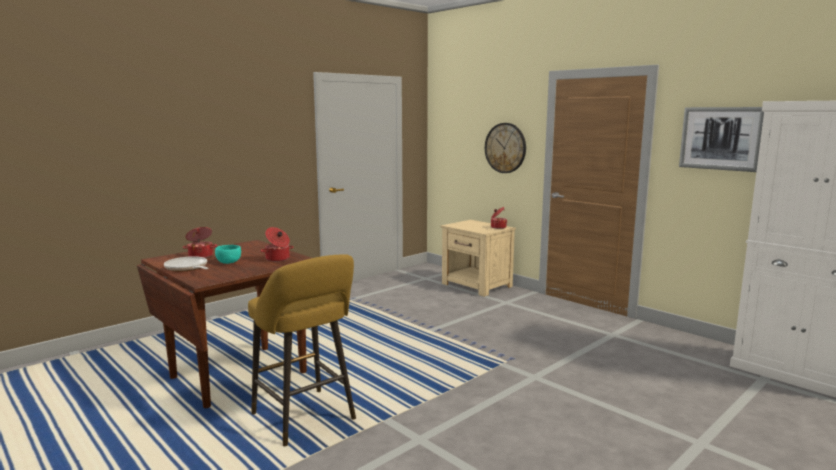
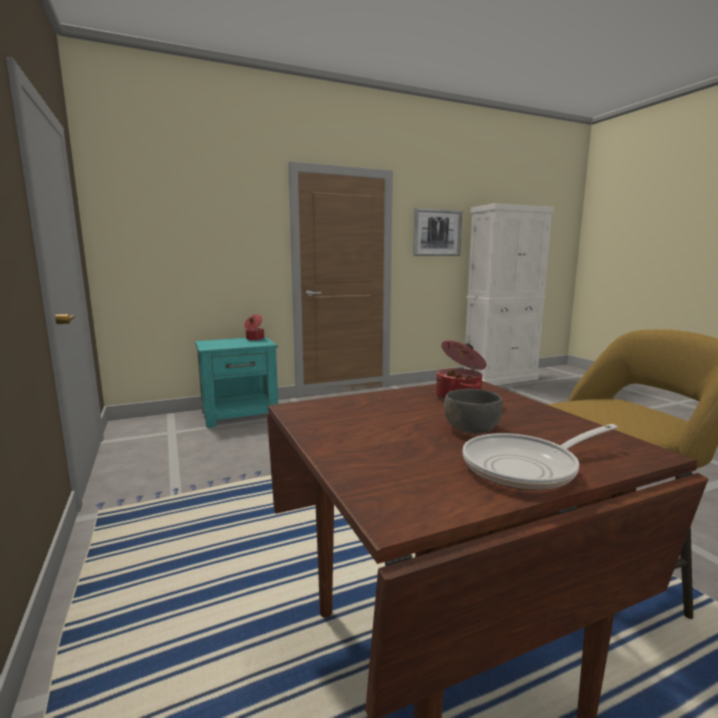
camera: 70 degrees left, 0 degrees up
(201, 256) = (399, 454): cooking pot -> none
(228, 262) = (471, 429): turquoise bowl -> grey bowl
(477, 285) = (240, 414): beige nightstand -> turquoise nightstand
(505, 148) = (237, 246): wall clock -> none

